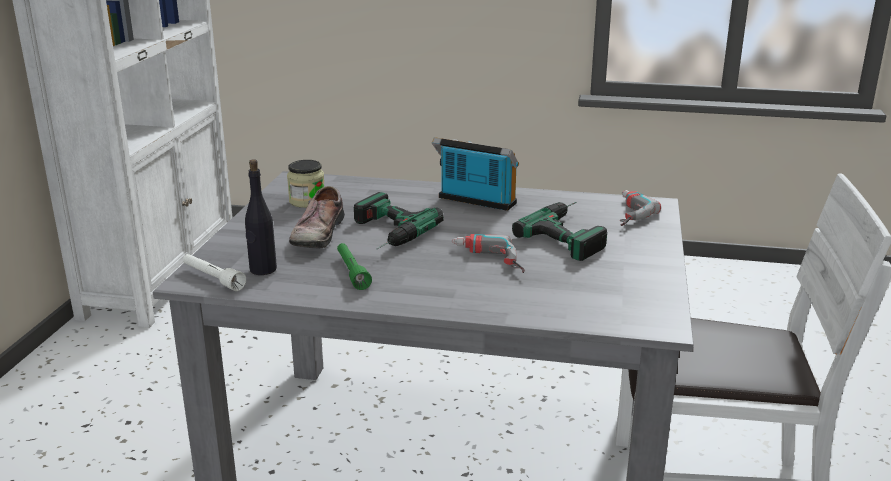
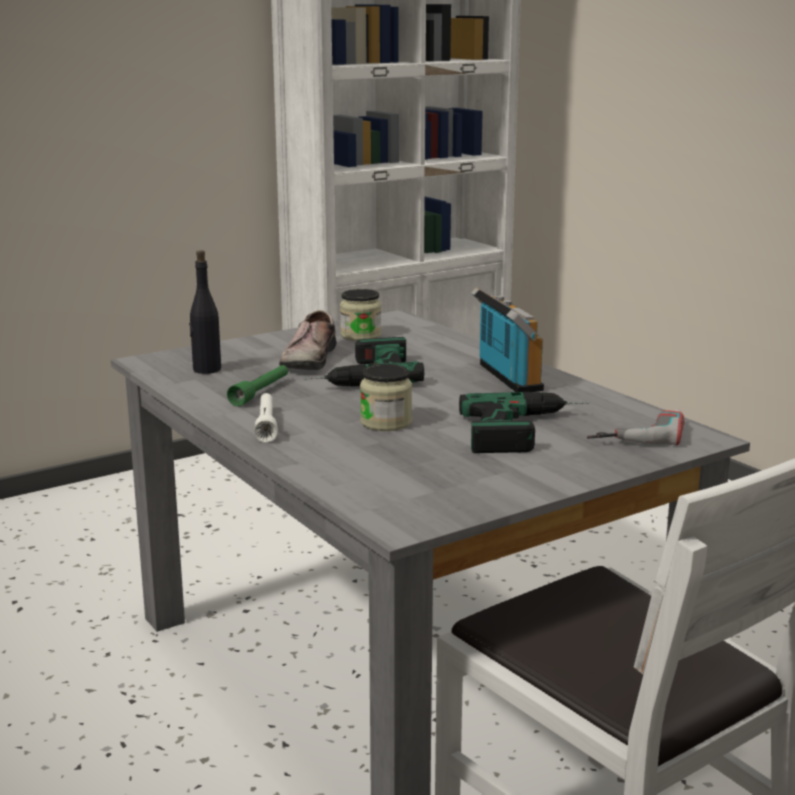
camera: 45 degrees right, 5 degrees down
(213, 278) = (162, 364): white flashlight -> white flashlight (266, 425)
(316, 233) = (307, 359): shoe -> shoe turned 45 degrees counterclockwise
(486, 261) = (386, 422): power drill -> jar

